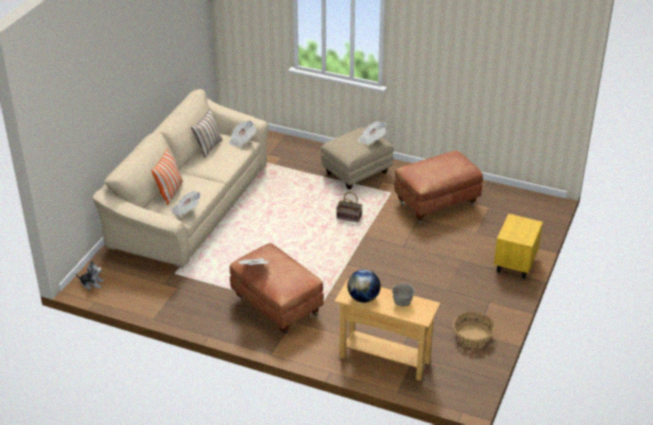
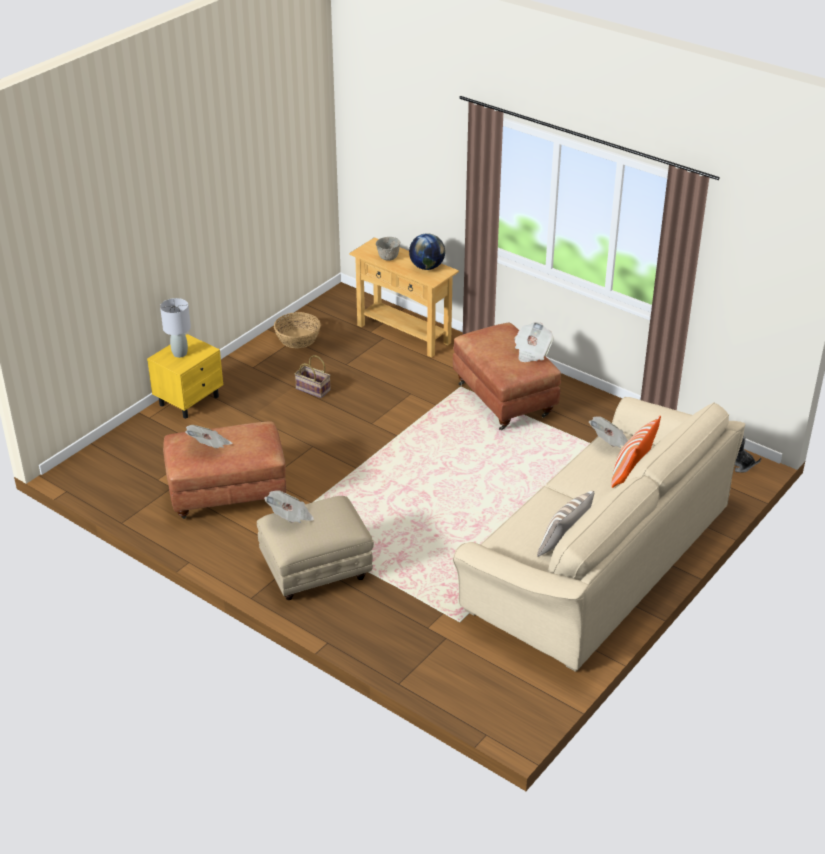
camera: 165 degrees left, 0 degrees up
(242, 140) = (504, 549): newspaper -> newspaper (209, 446)
(349, 217) = (363, 498): basket -> basket (312, 389)
(522, 229) = (179, 354): none -> grey table lamp

